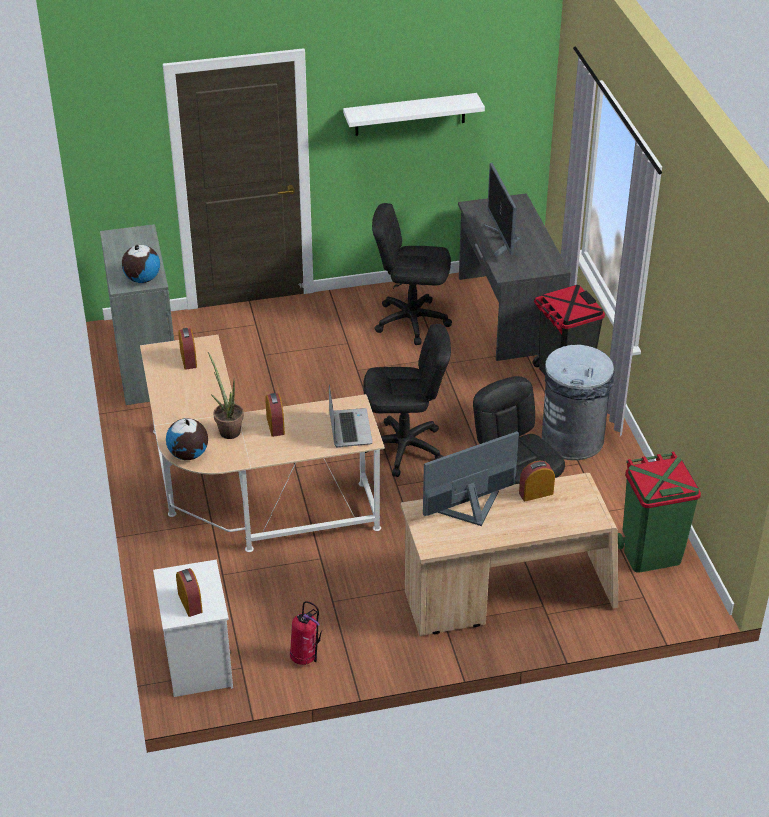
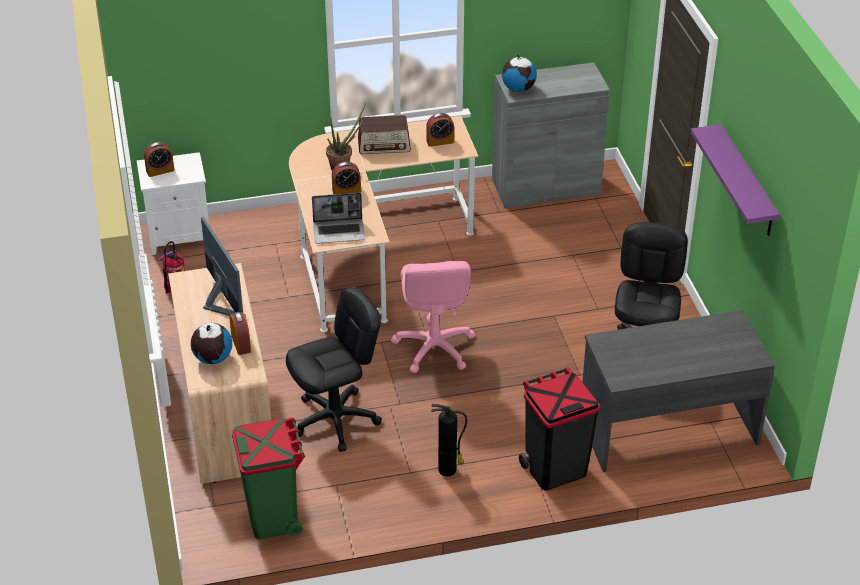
camera: 90 degrees right, 0 degrees up
(188, 455) = (312, 148): globe -> globe (212, 358)
(190, 399) = (384, 145): none -> radio
(404, 448) = (434, 347): black office chair -> pink office chair
(410, 114) = (747, 182): white shelf -> purple shelf
(502, 241) = (667, 341): monitor -> none
(572, 439) = (448, 470): grey trash can -> fire extinguisher

